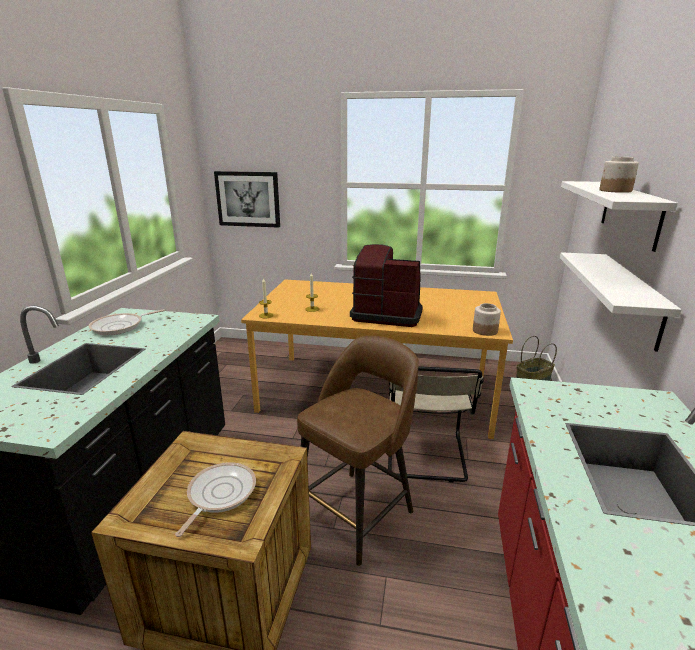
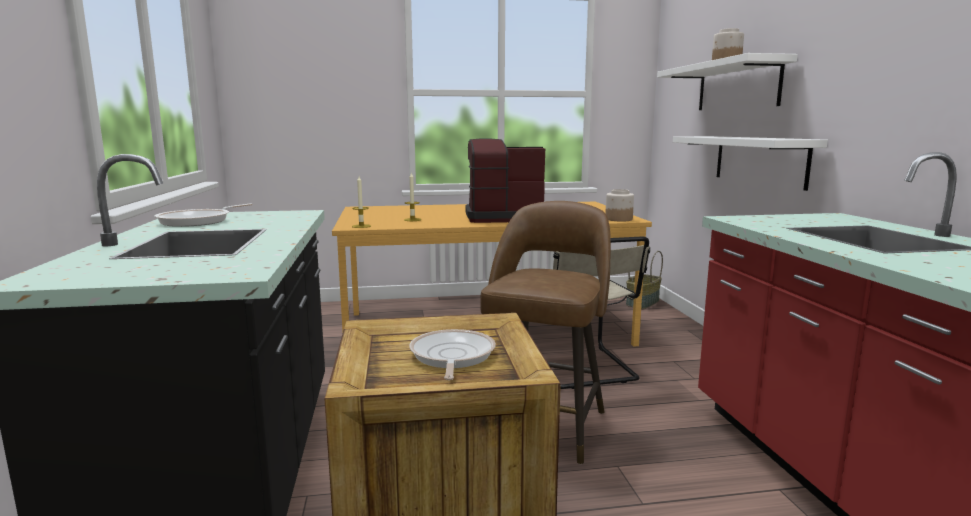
camera: 20 degrees left, 10 degrees down
(248, 199) = (284, 112): picture -> none

